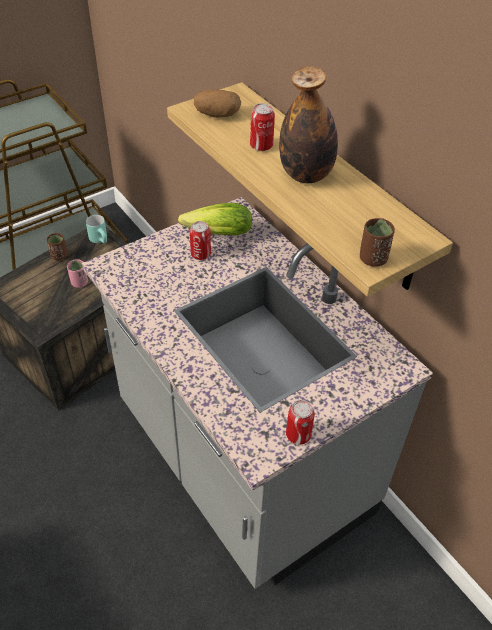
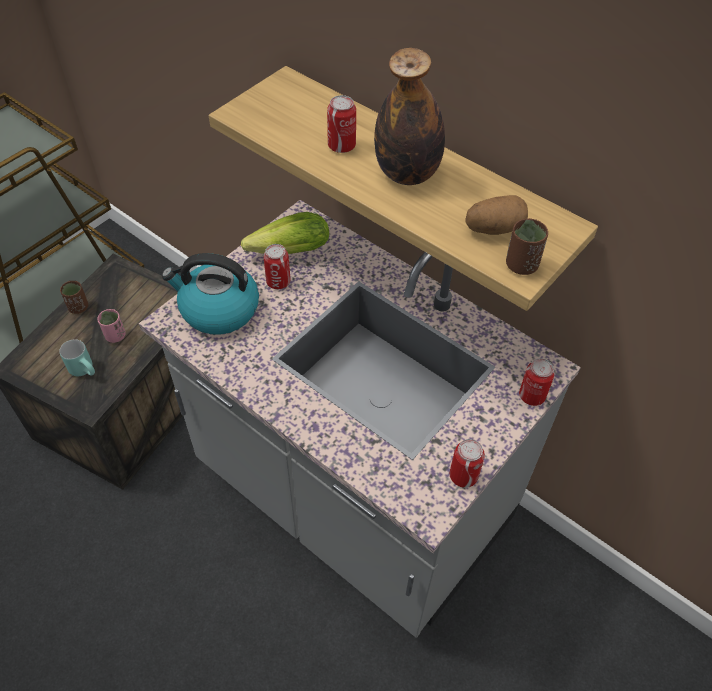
camera: 15 degrees left, 5 degrees up
(101, 240) = (124, 276): turquoise mug -> turquoise mug (86, 370)
(146, 265) = (218, 310): none -> kettle
(217, 115) = (274, 114): potato -> potato (494, 228)
(380, 386) = (532, 396): none -> can

